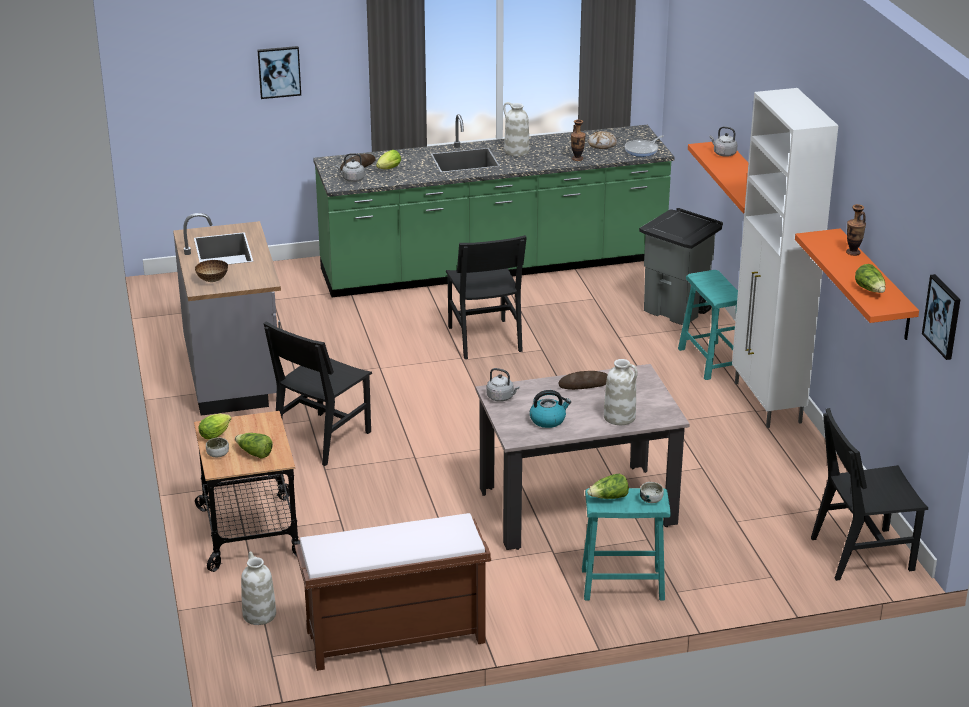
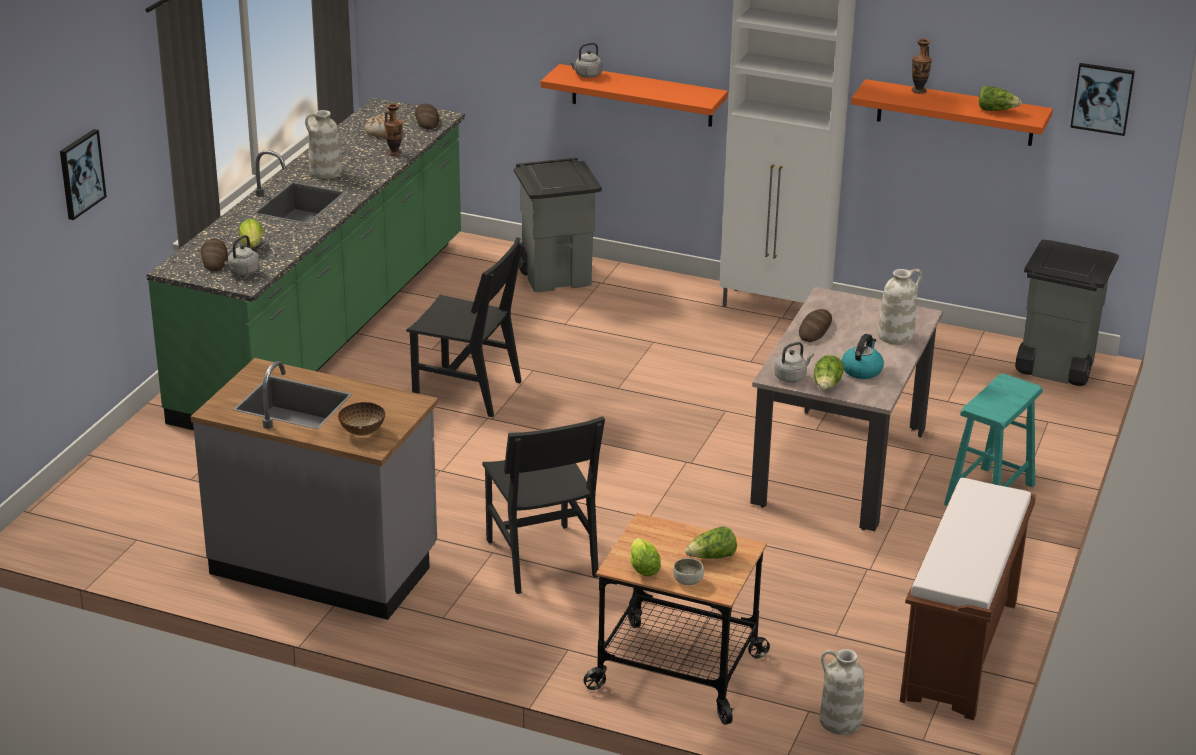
camera: 55 degrees left, 0 degrees up
(609, 498) = (991, 404): lettuce -> lettuce (827, 385)
(643, 150) = (427, 120): frying pan -> bread
(651, 499) = (1015, 387): bowl -> none
(711, 360) = (669, 300): turquoise stool -> none
(861, 554) = (1054, 369): black chair -> grey trash can

